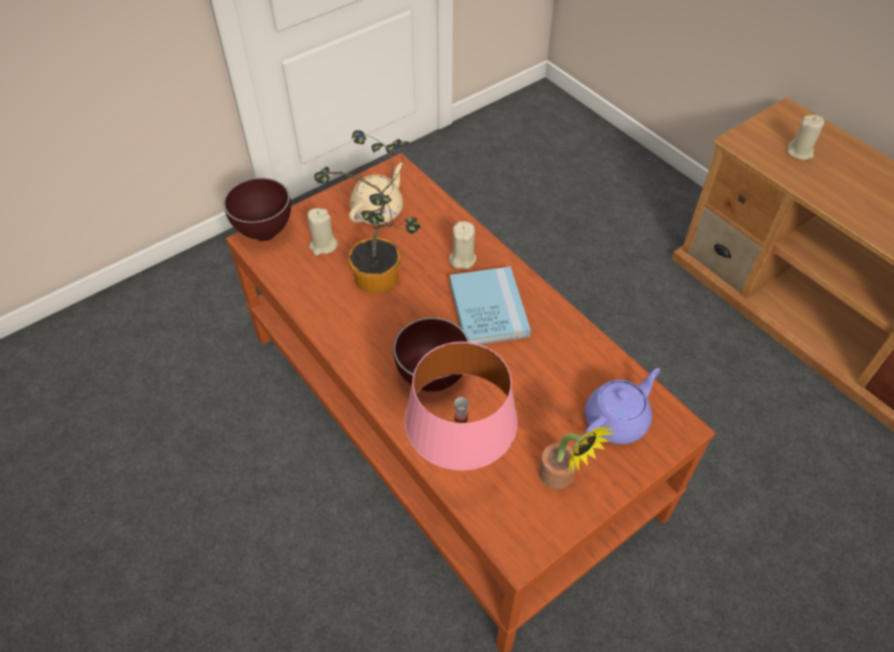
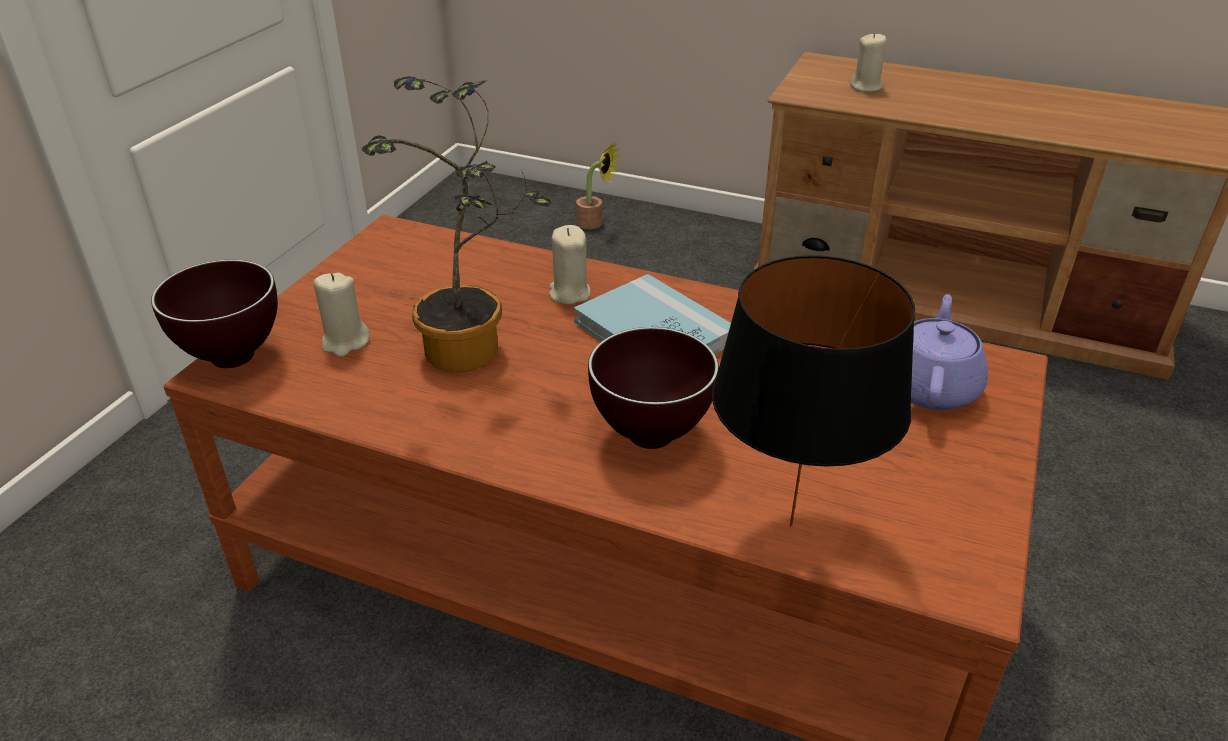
camera: 30 degrees left, 15 degrees down
(378, 211) = (401, 280): beige teapot -> none
(460, 469) = (793, 526): pink table lamp -> black table lamp
(561, 479) = (934, 477): potted plant -> potted plant (595, 224)

